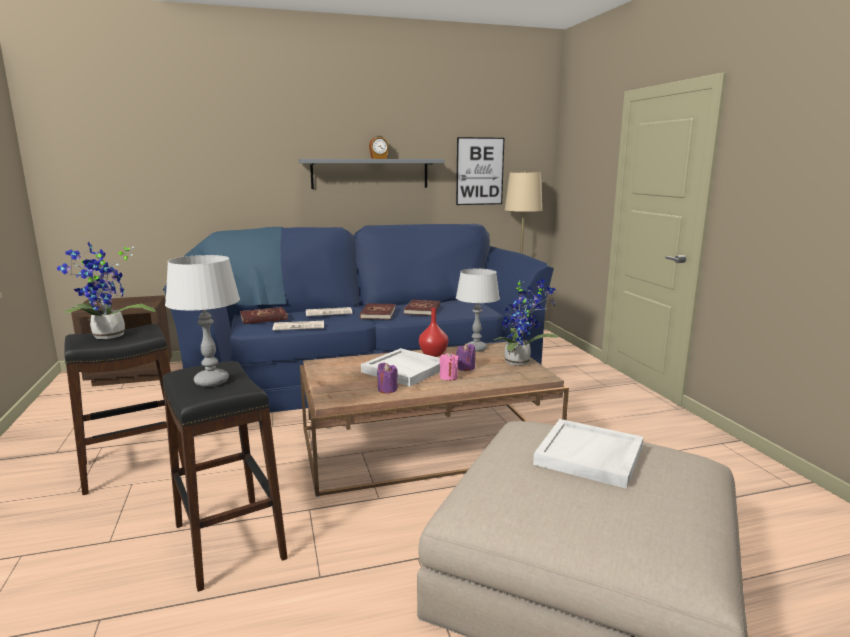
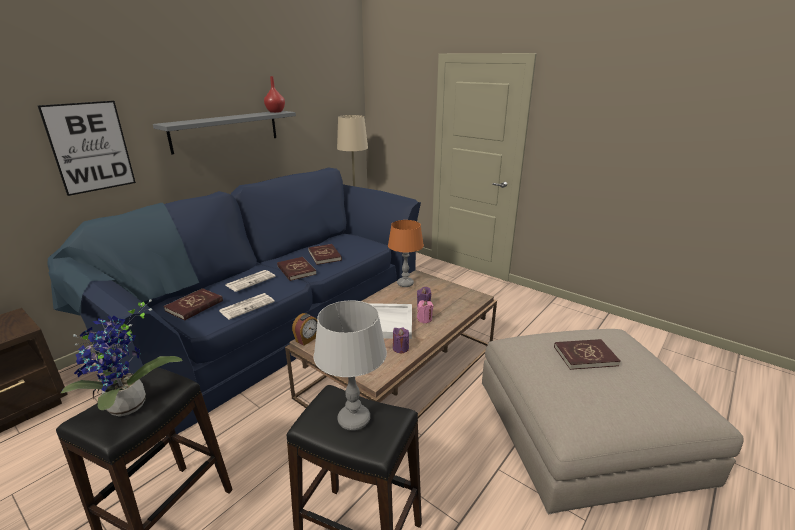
camera: 35 degrees left, 10 degrees up
(378, 158) = (234, 116): alarm clock -> alarm clock (307, 339)
(433, 354) = (384, 299): red vase -> red vase (275, 112)
(476, 348) = (405, 284): grey table lamp -> orange table lamp
(479, 171) = (314, 117): picture -> picture (90, 147)
(520, 362) = (449, 288): potted plant -> none
(590, 456) = (585, 356): white tray -> red book

